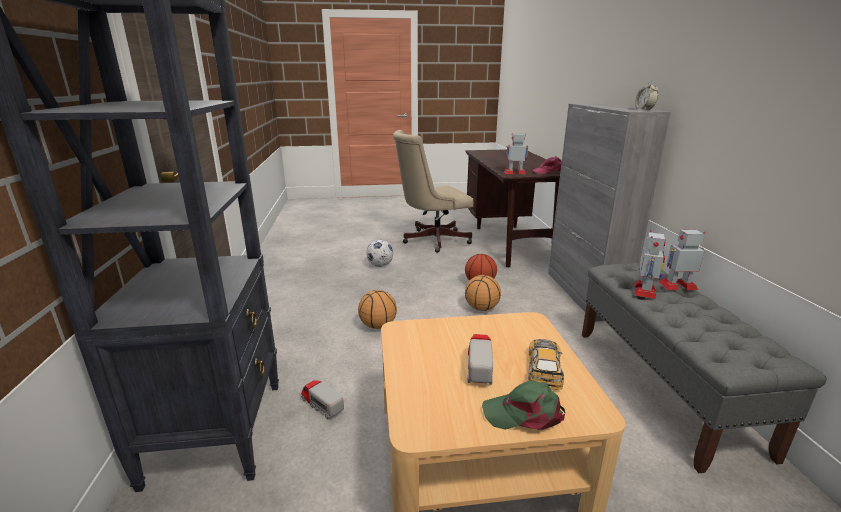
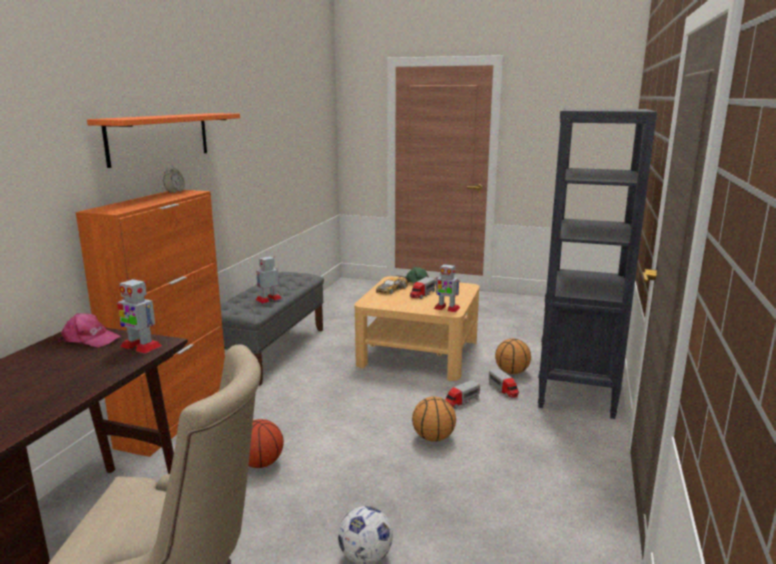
camera: 155 degrees left, 5 degrees down
(369, 371) = (461, 401): none -> toy truck
(481, 308) = (307, 430): basketball -> basketball (512, 372)
(584, 294) = (176, 417): grey cabinet -> orange cabinet
(678, 285) = (240, 297): toy robot -> toy robot (446, 308)
(679, 51) = (159, 138): none -> orange shelf

